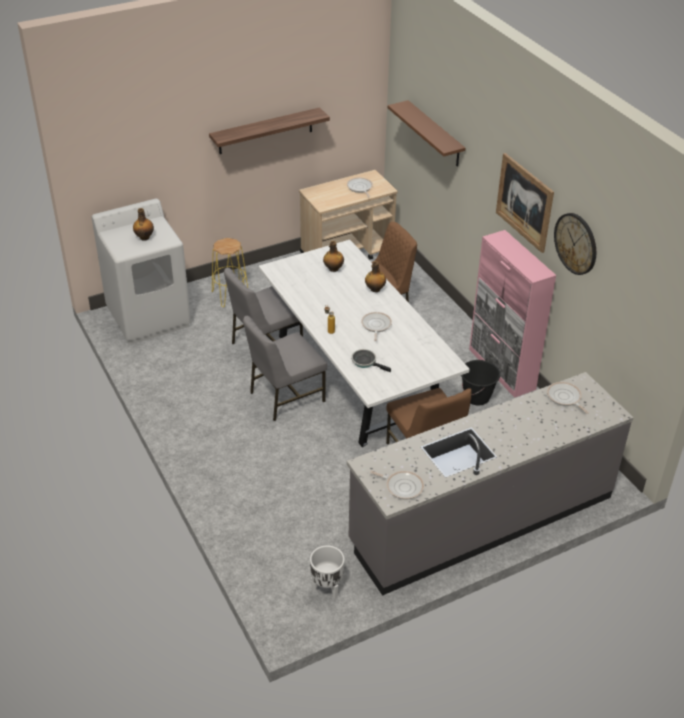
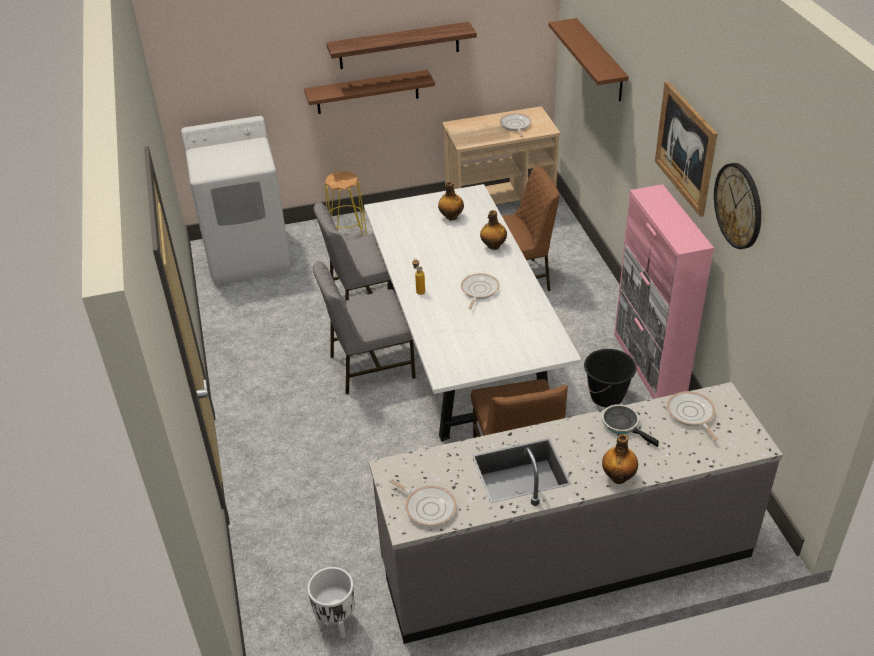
camera: 15 degrees right, 0 degrees up
(144, 237) = (234, 159): bottle -> bottle (618, 477)
(240, 171) = (367, 92): none -> brown shelf
(366, 362) = (450, 334): frying pan -> frying pan (623, 425)

